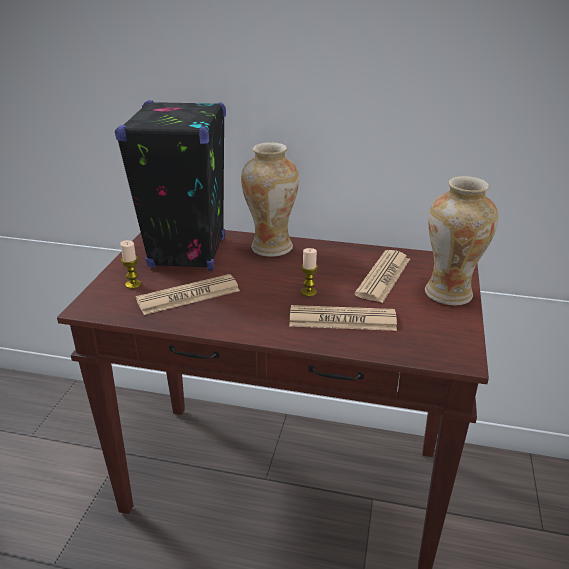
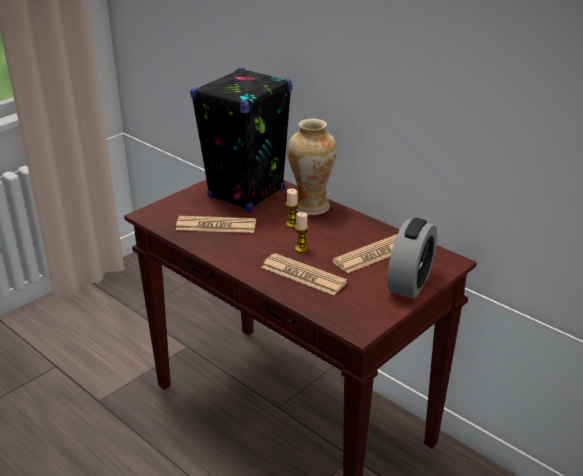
camera: 30 degrees right, 0 degrees up
(133, 284) = (188, 207): candle -> candle (292, 224)
(449, 293) = (410, 283): vase -> alarm clock

